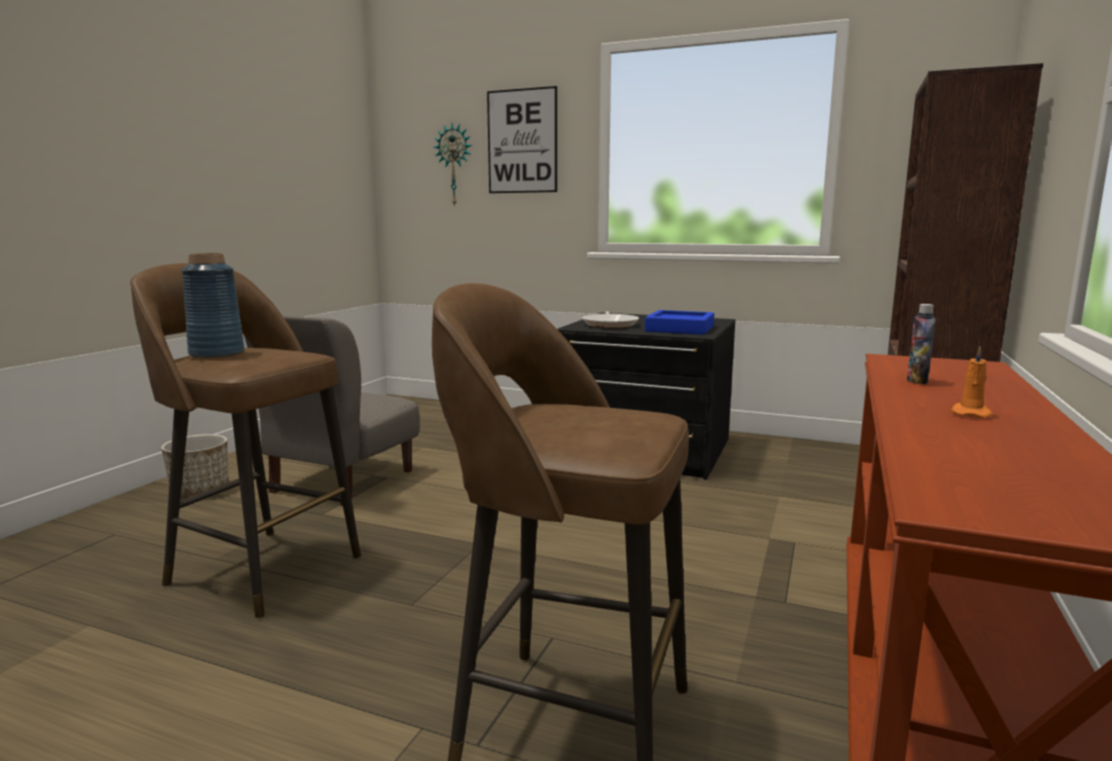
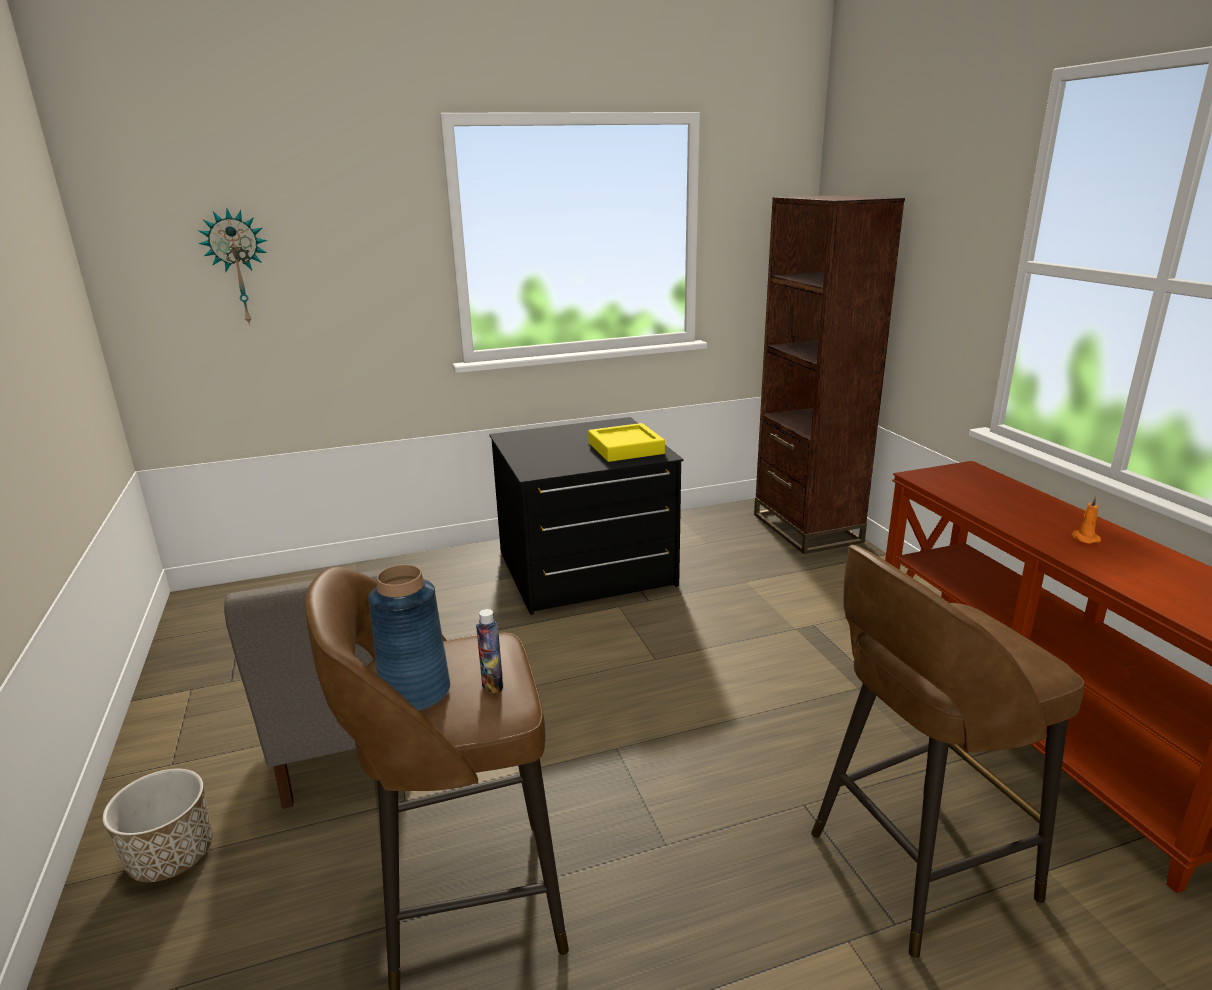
camera: 40 degrees left, 10 degrees up
(522, 141) = (343, 234): picture -> none
(610, 324) = (552, 457): frying pan -> none
(680, 329) = (626, 448): blue tray -> yellow tray
(917, 381) = (992, 506): bottle -> bottle (492, 684)

